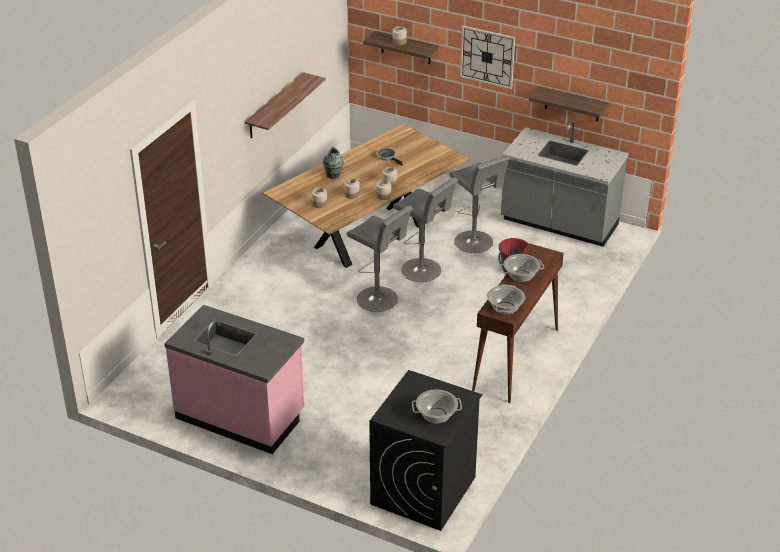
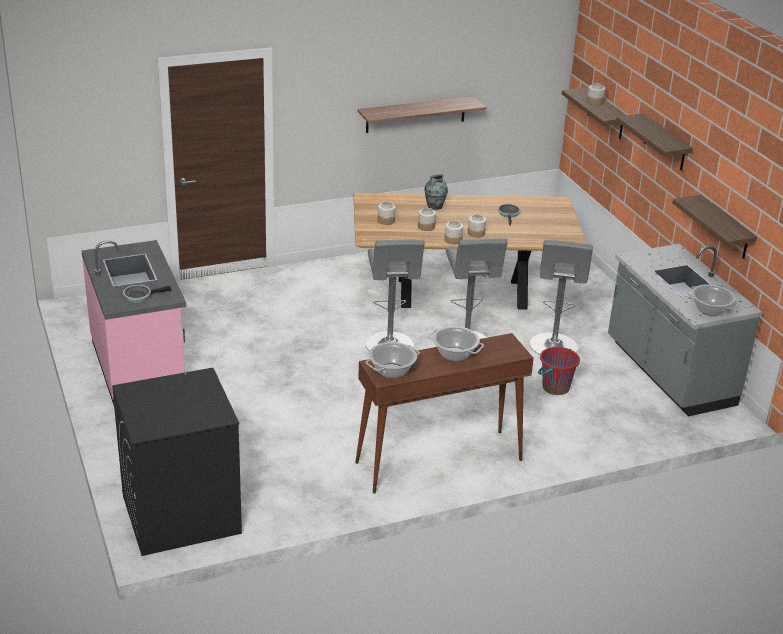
camera: 40 degrees right, 5 degrees down
(267, 352) = (140, 296): none -> frying pan
(436, 415) = (169, 415): cooking pot -> cooking pot (710, 310)
(487, 57) = (665, 143): wall clock -> shelf

